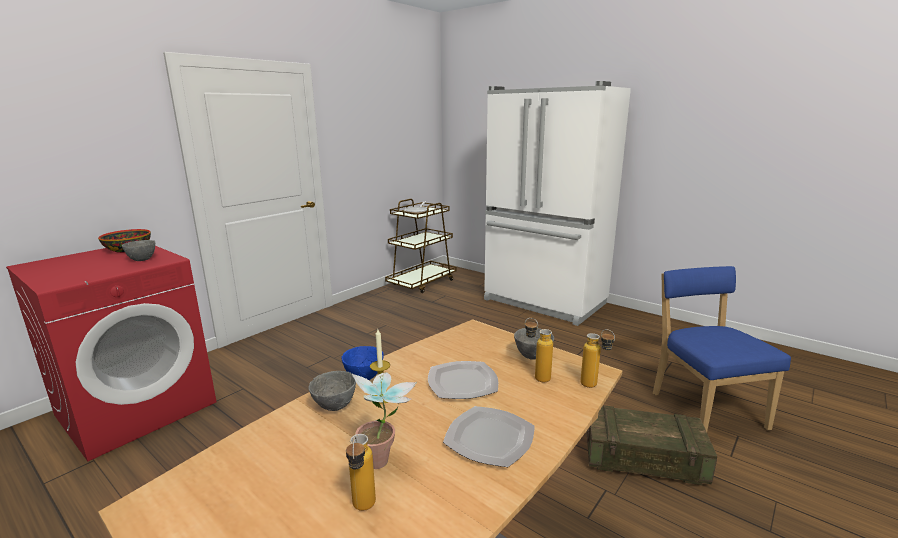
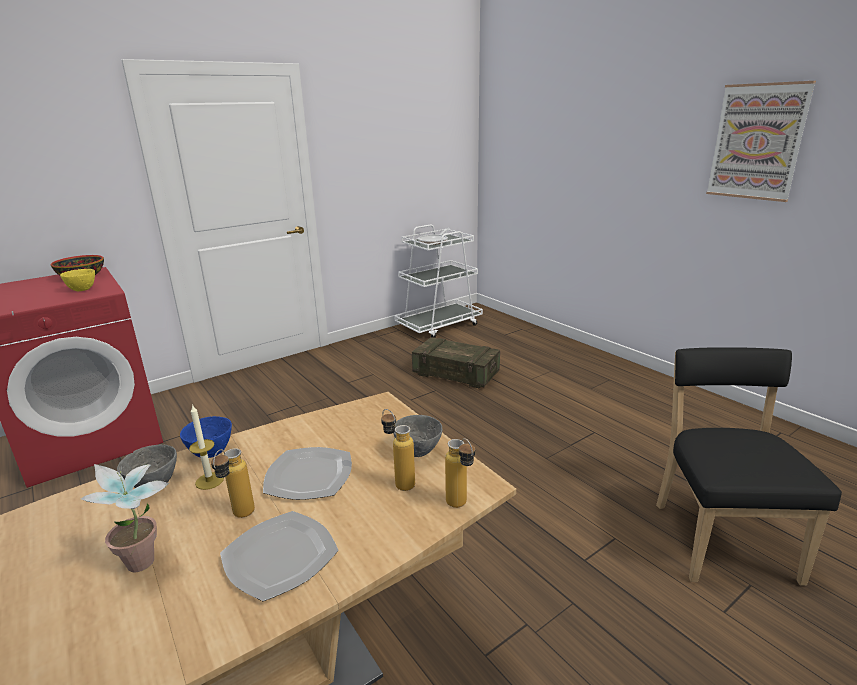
camera: 15 degrees right, 5 degrees up
(141, 260) = (81, 290): grey bowl -> yellow bowl
(362, 510) = (79, 622): bottle -> bottle (239, 517)
(422, 283) = (439, 325): brown cart -> white cart
(544, 302) = (574, 364): white fridge -> none
(643, 459) = (597, 593): crate -> crate (456, 374)
(669, 129) = (757, 142): none -> picture
(704, 408) = (720, 537): blue chair -> black chair

